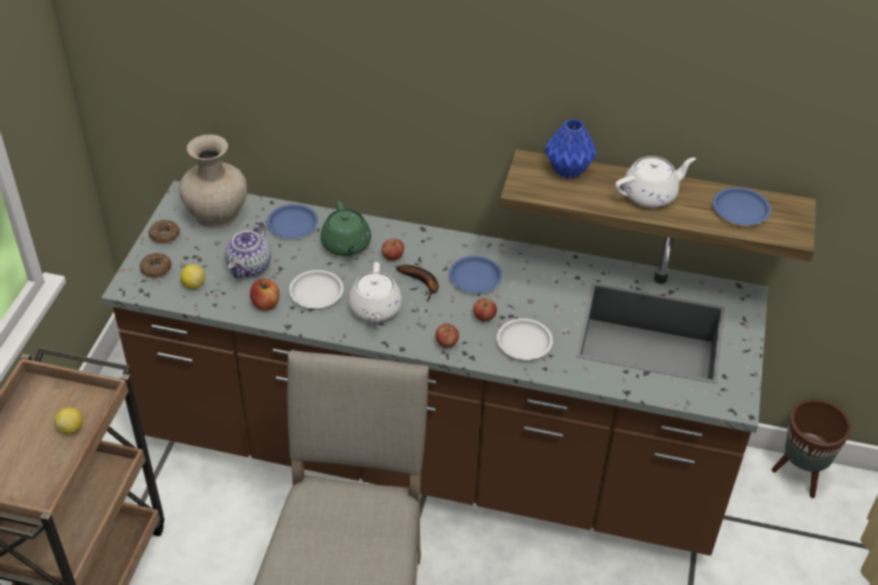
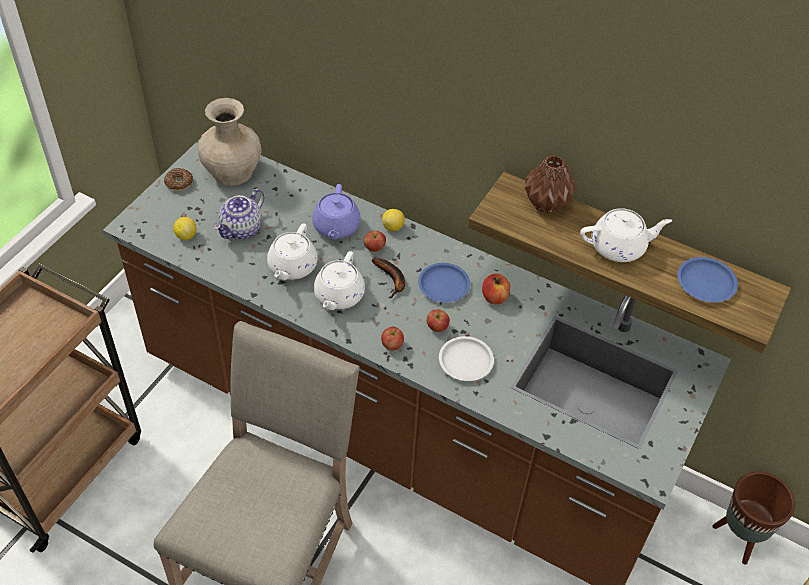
camera: 15 degrees right, 5 degrees up
(71, 428) = (40, 345): lemon -> lemon (393, 227)
(156, 269) = (159, 213): donut -> none
(266, 304) = (242, 268): apple -> apple (494, 297)
(292, 224) = (295, 196): blue plate -> none
(316, 292) = (292, 267): white plate -> white teapot
(346, 245) = (336, 227): green teapot -> purple teapot
(568, 170) = (546, 203): blue vase -> brown vase

